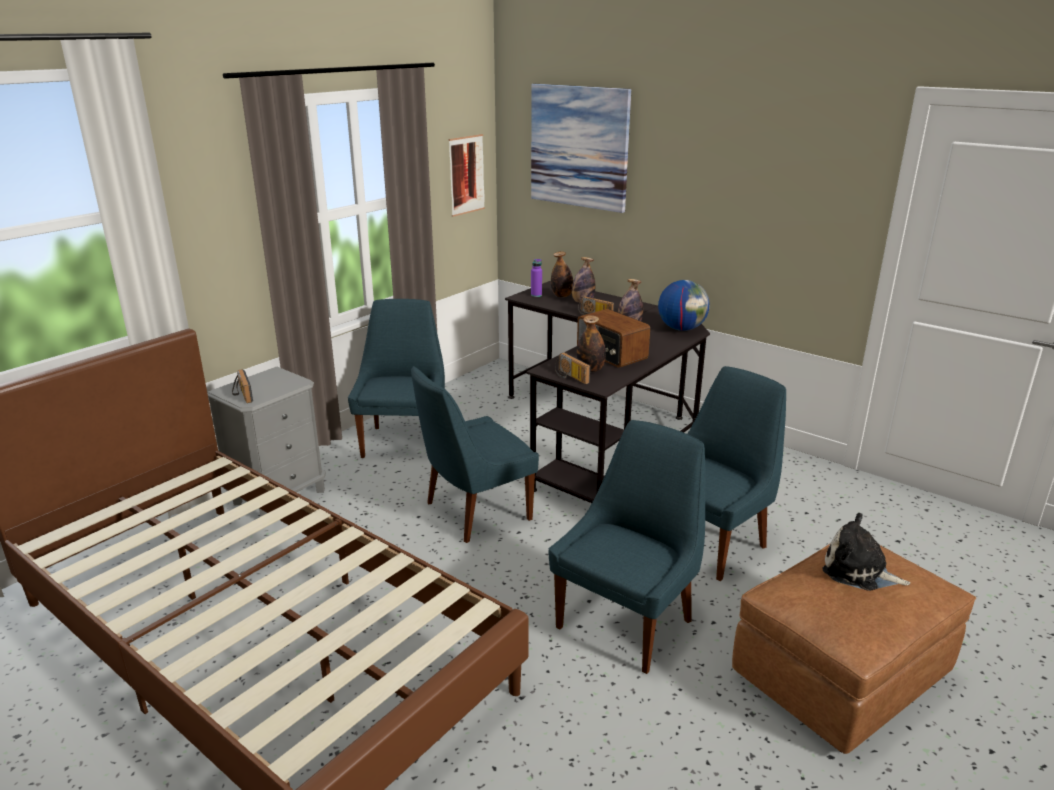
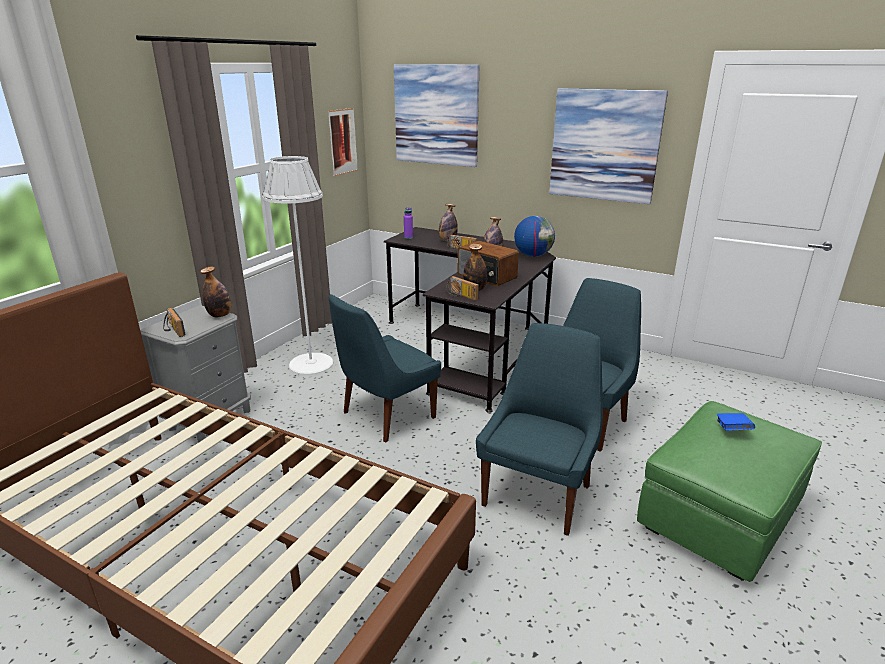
camera: 10 degrees left, 0 degrees up
(404, 441) = (311, 363): blue chair -> white floor lamp
(562, 296) = (429, 237): bottle -> bottle (220, 315)
(779, 196) = (604, 145): none -> picture
(840, 677) = (719, 518): brown ottoman -> green ottoman
(859, 571) = (732, 430): plush toy -> blue book

